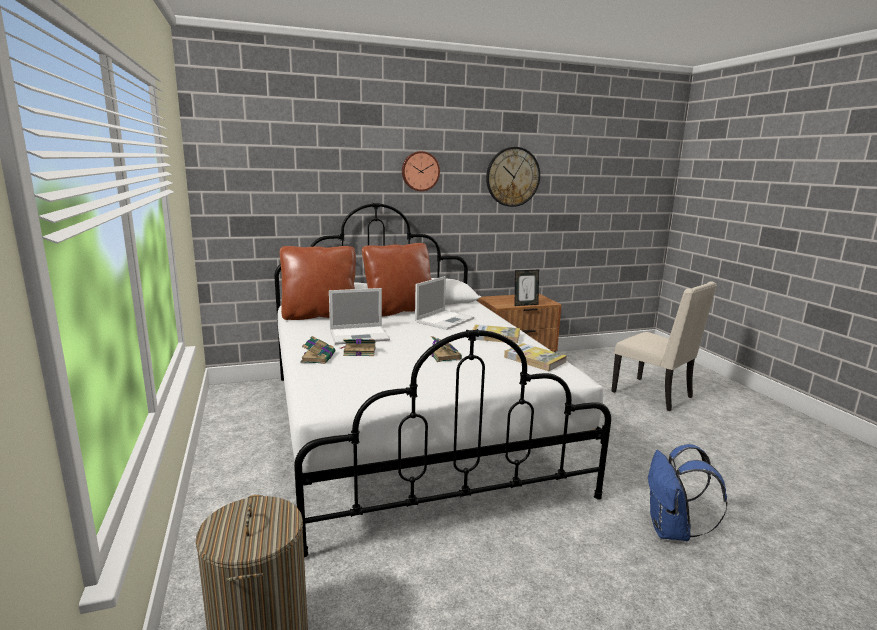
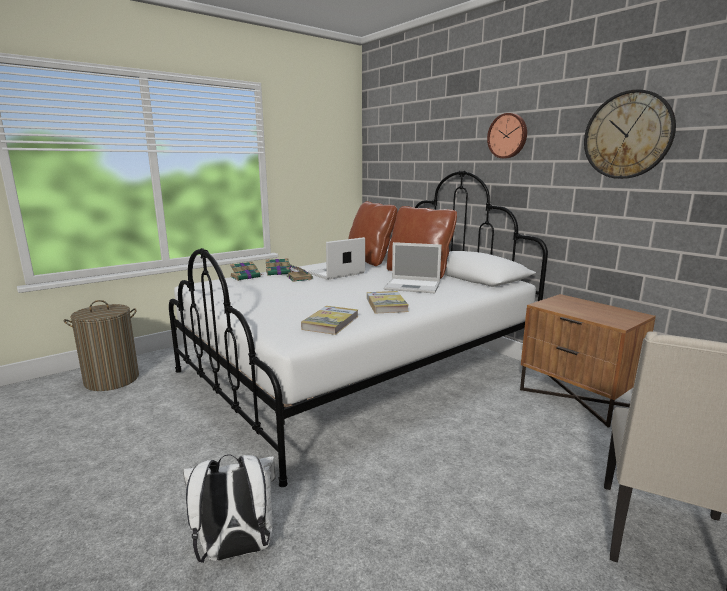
camera: 70 degrees right, 0 degrees up
(360, 335) = (335, 273): laptop -> laptop turned 90 degrees clockwise
(444, 355) = (312, 296): book -> book (246, 277)
(525, 304) = (574, 314): picture frame -> none
(672, 531) = (236, 551): blue backpack -> white backpack

